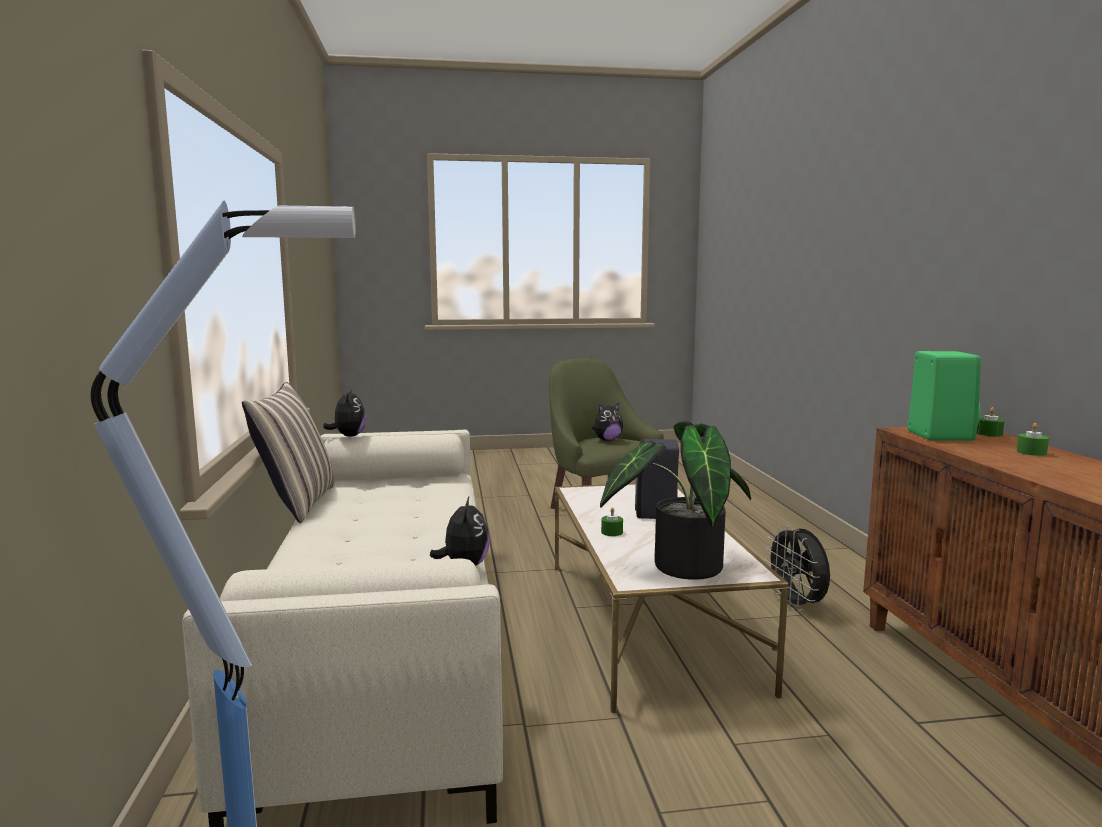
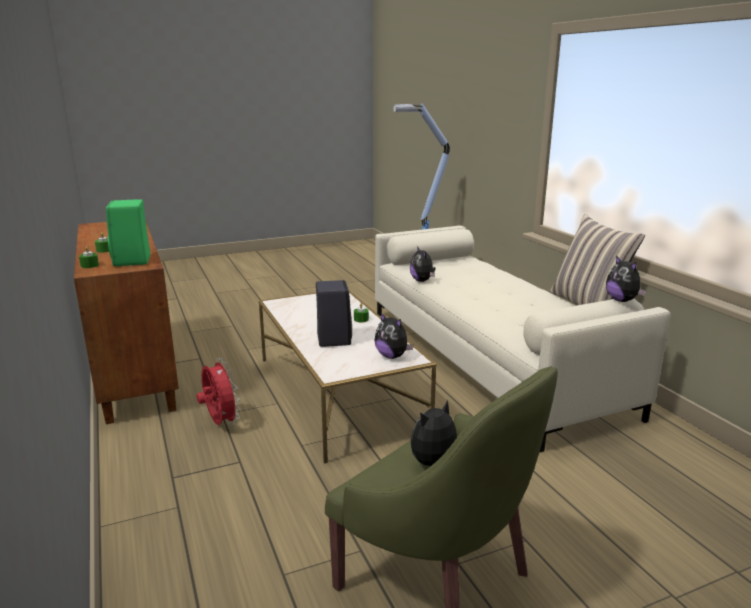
camera: 165 degrees right, 10 degrees up
(595, 494) = (392, 356): none -> plush toy
(679, 565) = (315, 303): potted plant -> none
(797, 605) = (220, 423): black fan -> red fan

